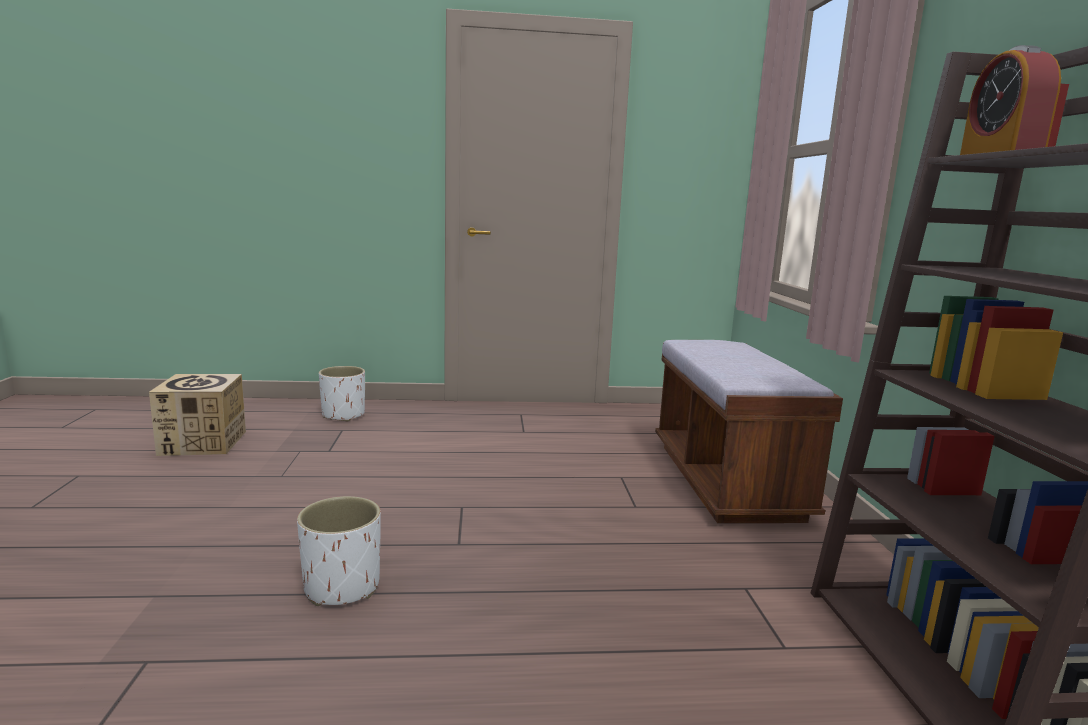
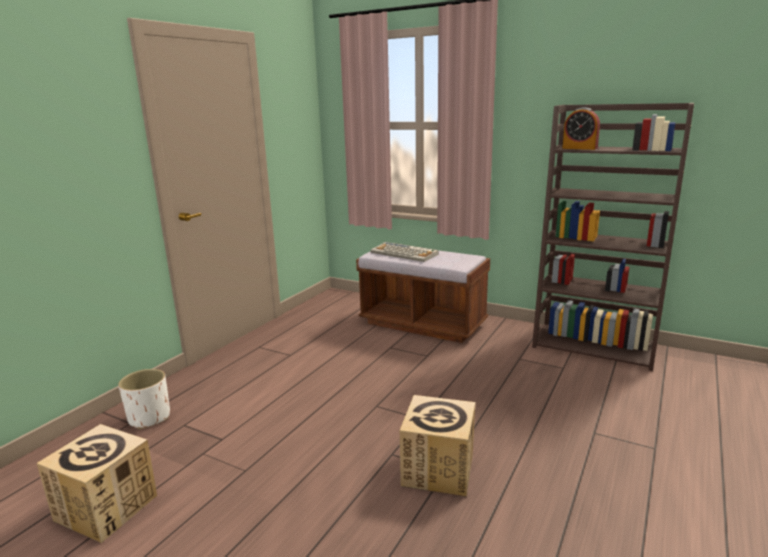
camera: 55 degrees left, 5 degrees up
(342, 587) = (438, 469): white planter -> cardboard box
(720, 350) = (405, 253): none -> keyboard

